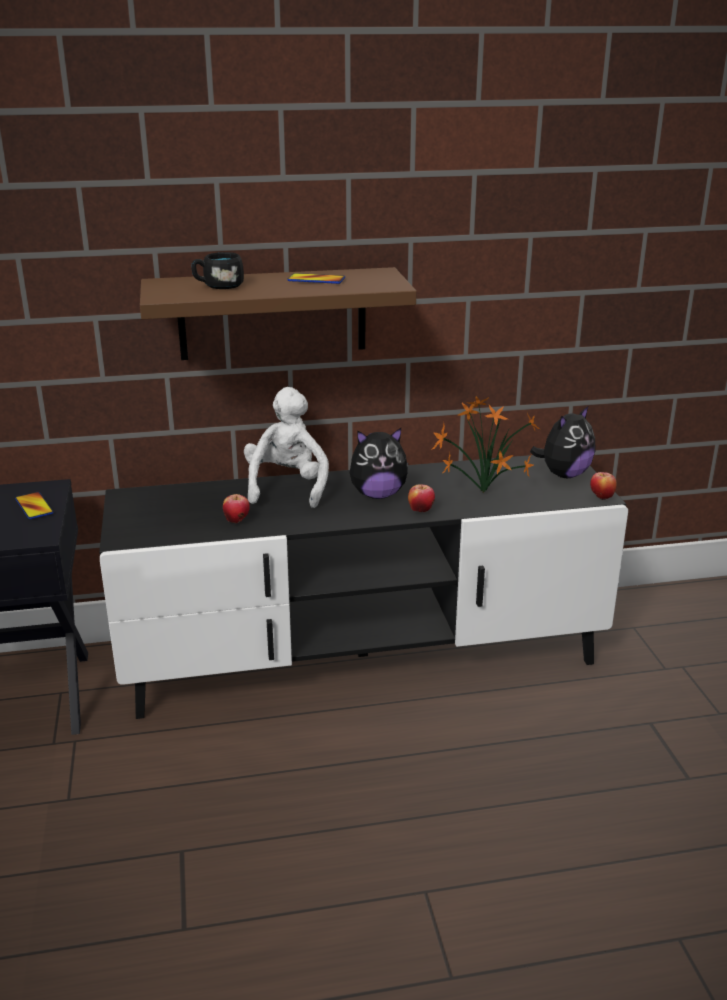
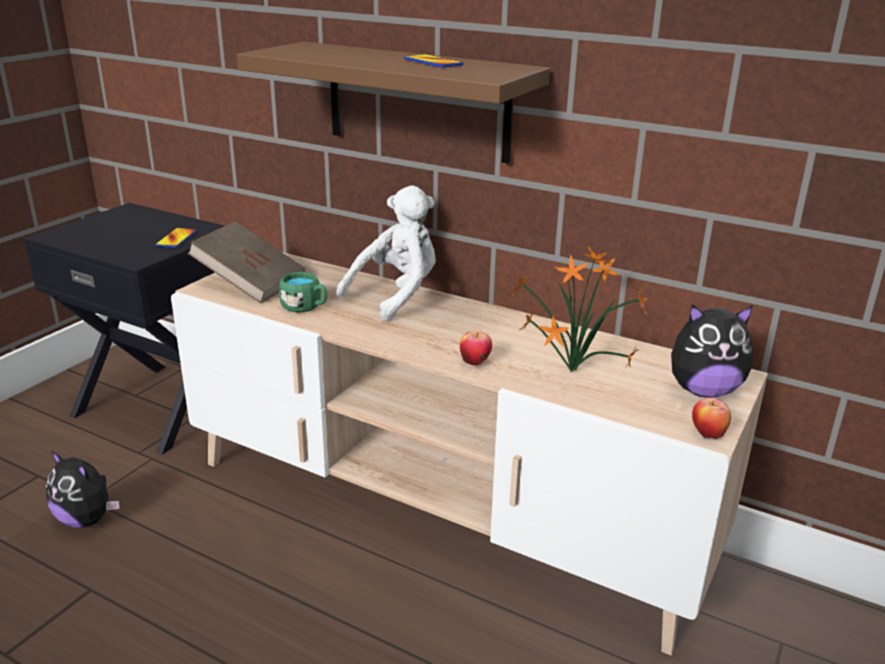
camera: 40 degrees right, 0 degrees up
(154, 521) = (250, 283): none -> brown book
(218, 286) = (337, 53): black mug -> none
(237, 521) = (305, 307): apple -> green mug
(363, 656) = (439, 510): black tv stand -> beige tv stand
(378, 494) = (462, 332): plush toy -> plush toy (87, 519)

